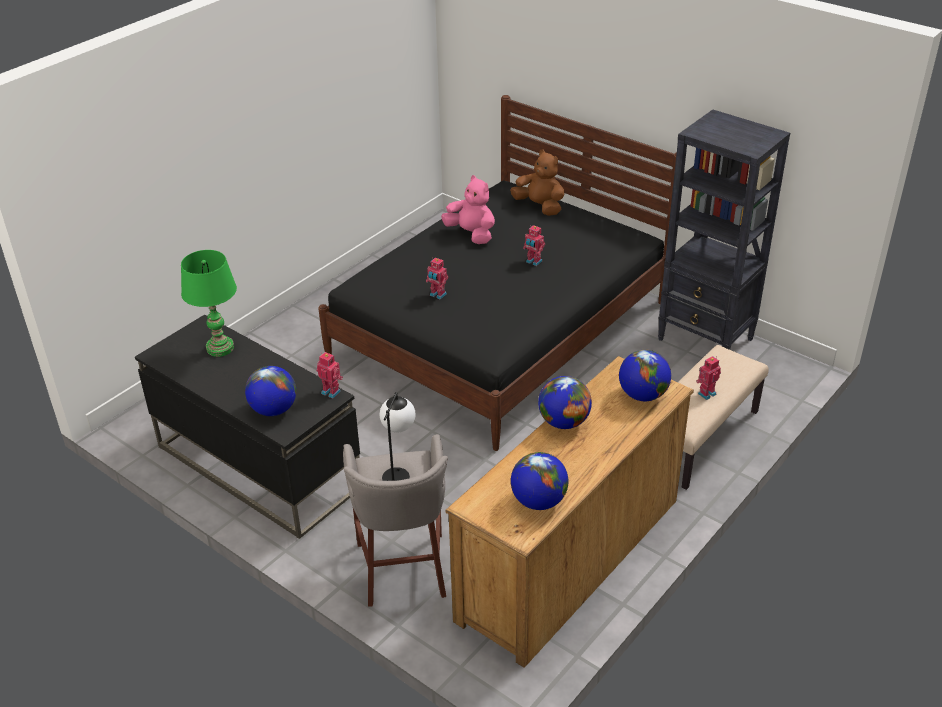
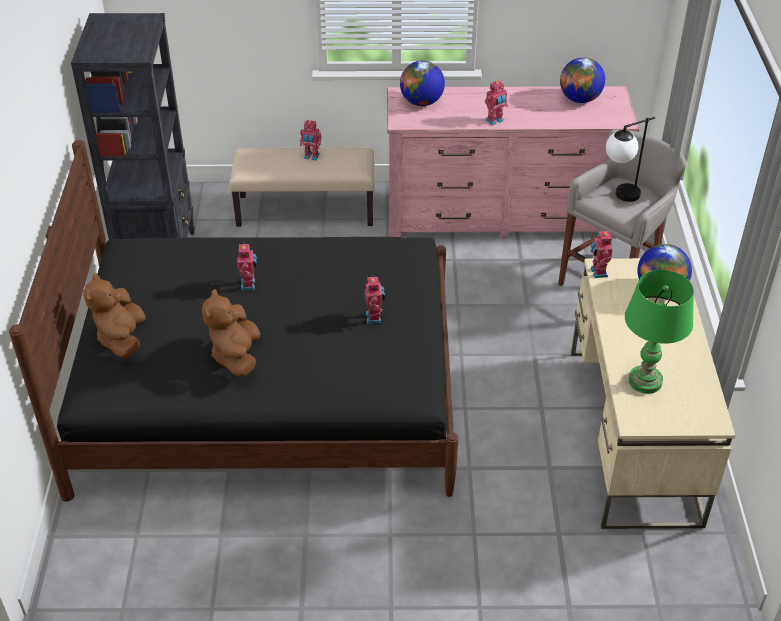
camera: 130 degrees left, 5 degrees up
(257, 467) = (633, 435): black desk -> beige desk
(471, 234) = (236, 356): pink plush toy -> brown plush toy
(564, 422) = (495, 121): globe -> toy robot
(570, 558) = (501, 216): brown dresser -> pink dresser

